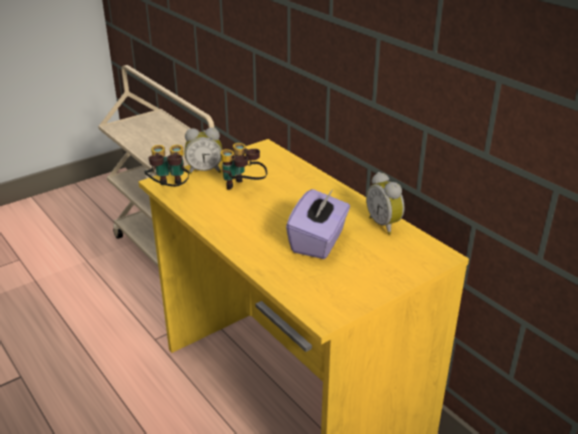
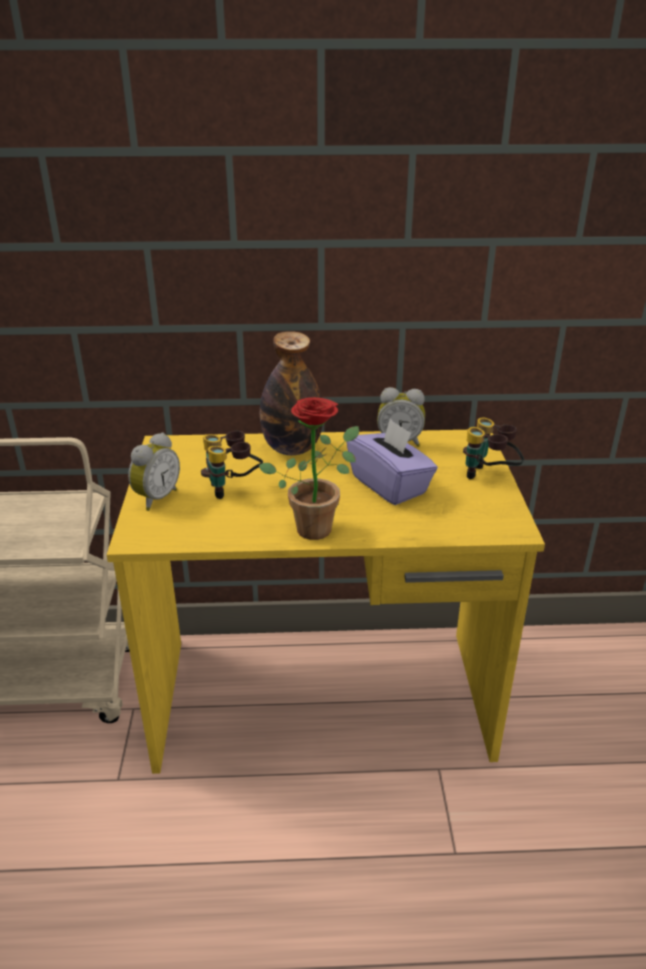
camera: 55 degrees left, 0 degrees up
(169, 190) = (165, 537): binoculars -> binoculars (489, 477)
(236, 233) = (317, 525): none -> potted plant
(317, 188) = (292, 448): none -> bottle

